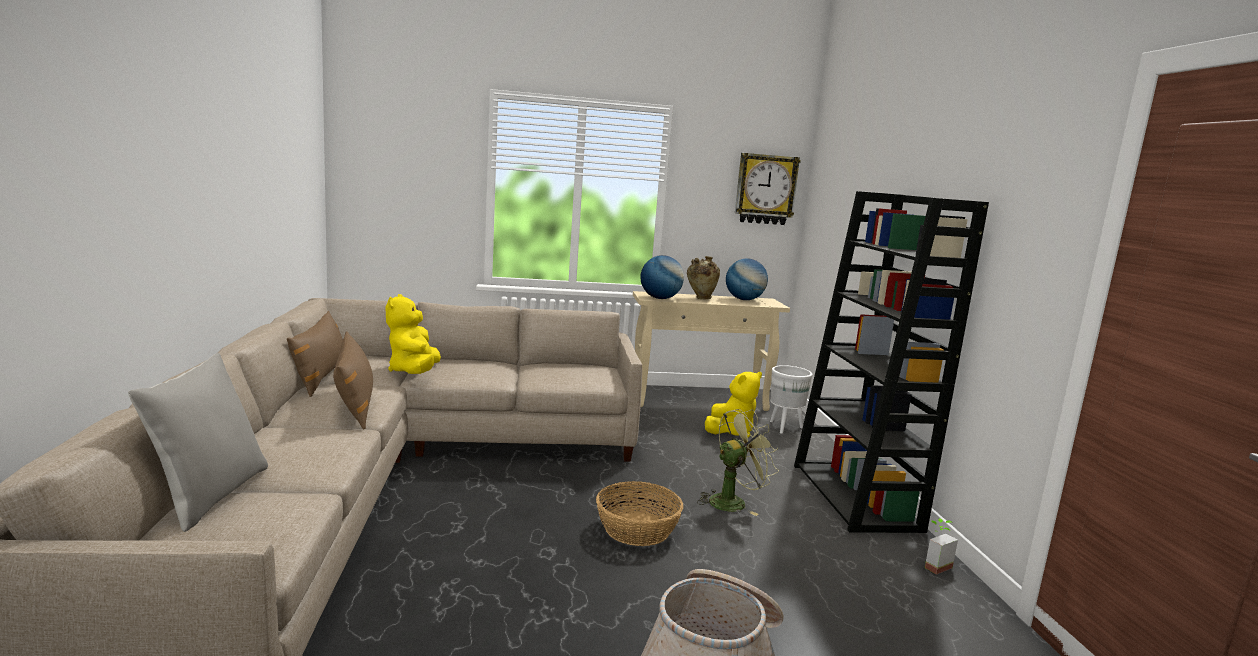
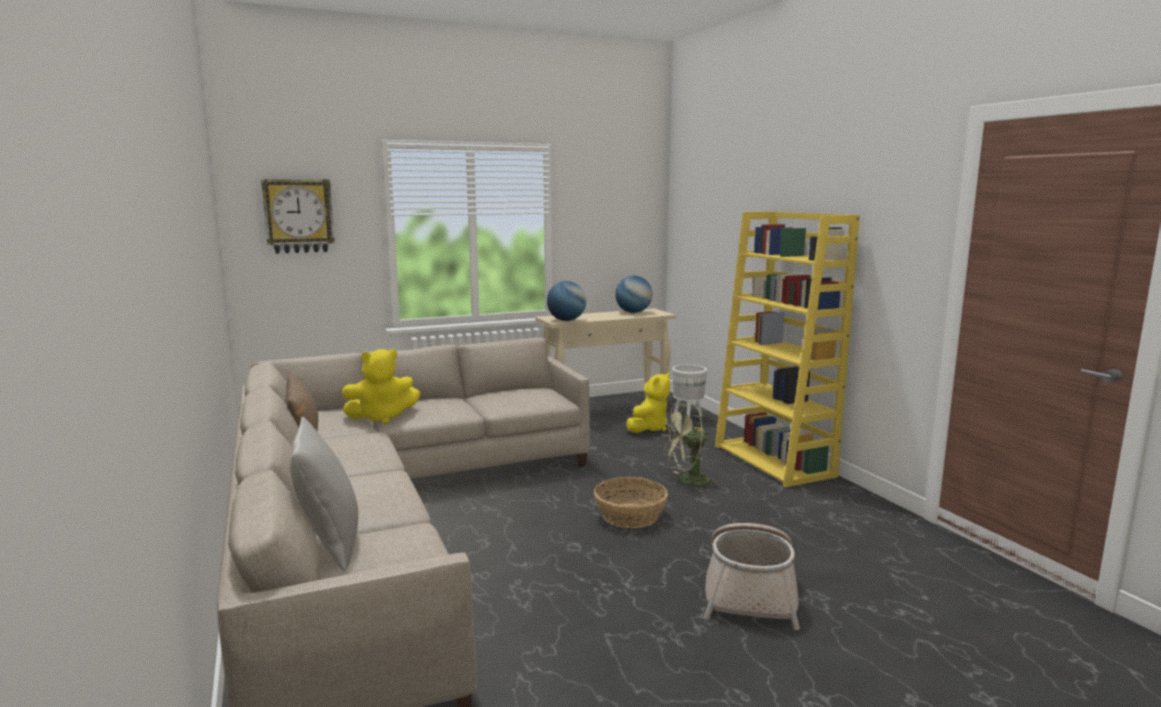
camera: 15 degrees left, 0 degrees up
(354, 406) = (365, 453): brown pillow -> none
(414, 372) = (382, 417): yellow plush toy -> yellow plush toy turned 90 degrees counterclockwise
(701, 298) = (598, 316): beige vase -> none
(733, 501) = (687, 481): green fan -> green fan turned 150 degrees counterclockwise
(765, 189) = (635, 212): wall clock -> wall clock (299, 216)
(856, 497) = (774, 461): black bookcase -> yellow bookcase
(933, 565) = (854, 498): potted plant -> none

